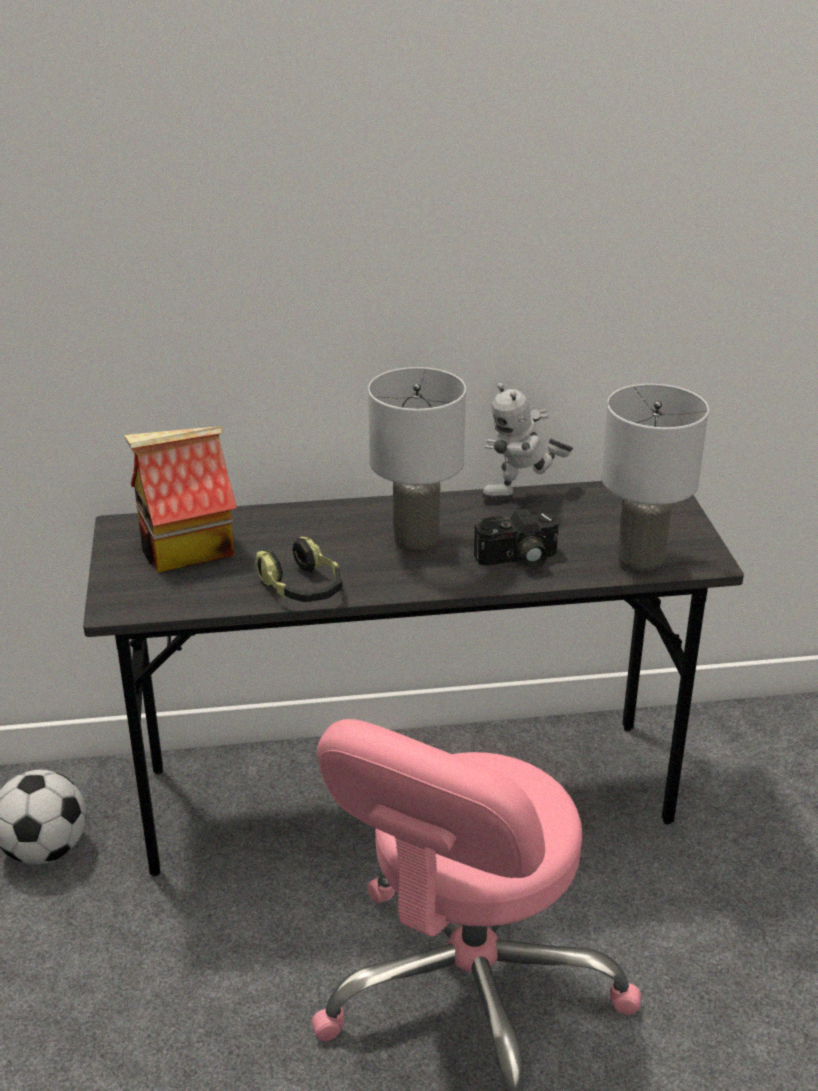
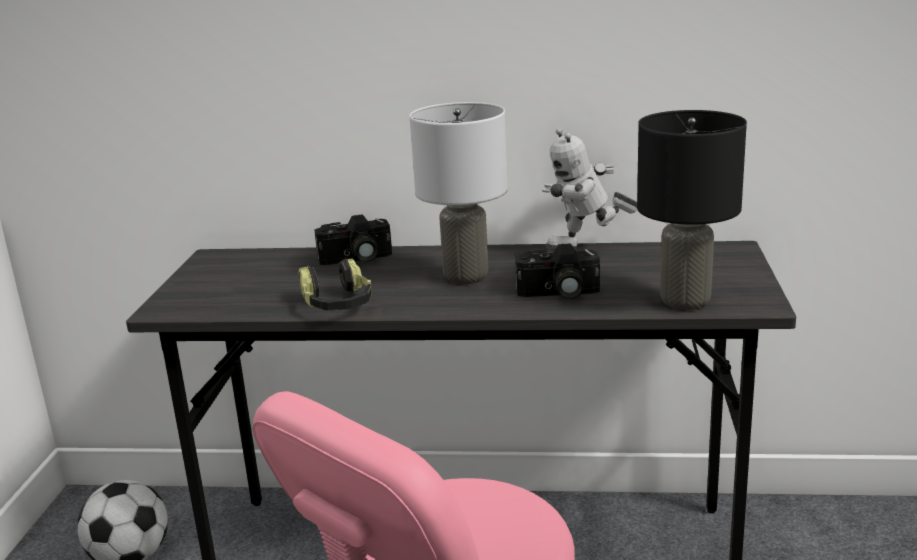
camera: 15 degrees right, 10 degrees down
(186, 549) = (254, 273): toy house -> none
(287, 523) = (356, 259): none -> camera
(642, 563) = (686, 303): white table lamp -> black table lamp

